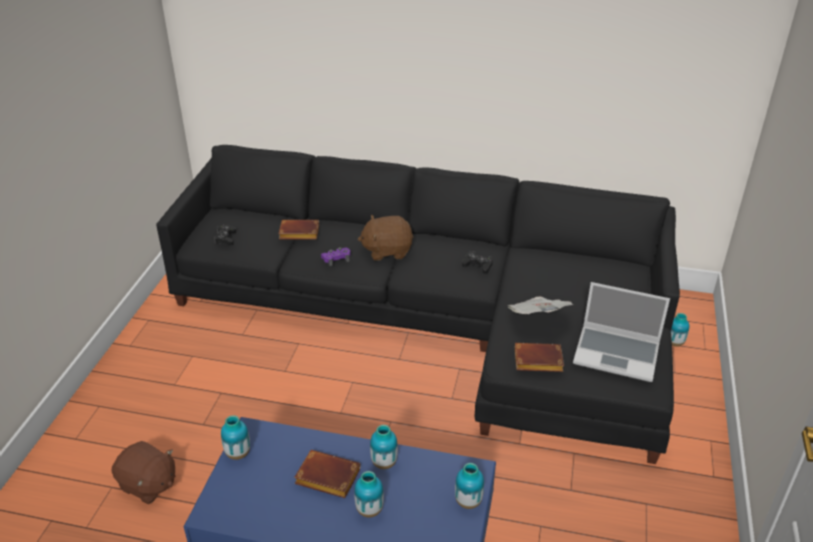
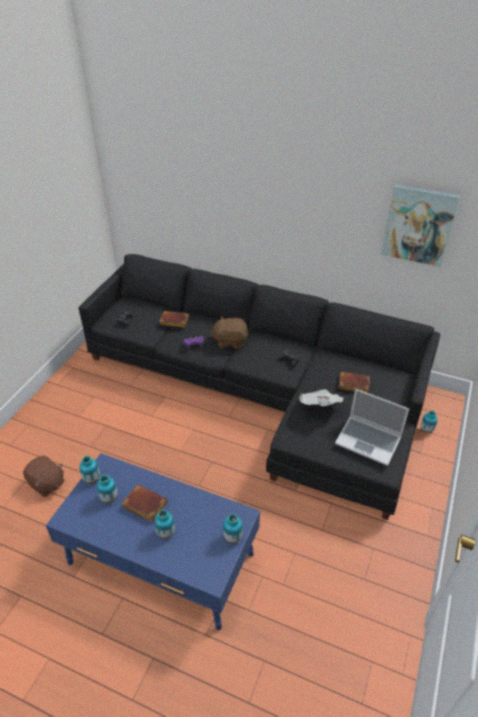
camera: 10 degrees right, 5 degrees up
(384, 463) = (184, 500): vase -> vase (109, 498)
(536, 362) = (310, 439): brown book -> brown book (352, 385)
(636, 59) = (418, 225): none -> picture

